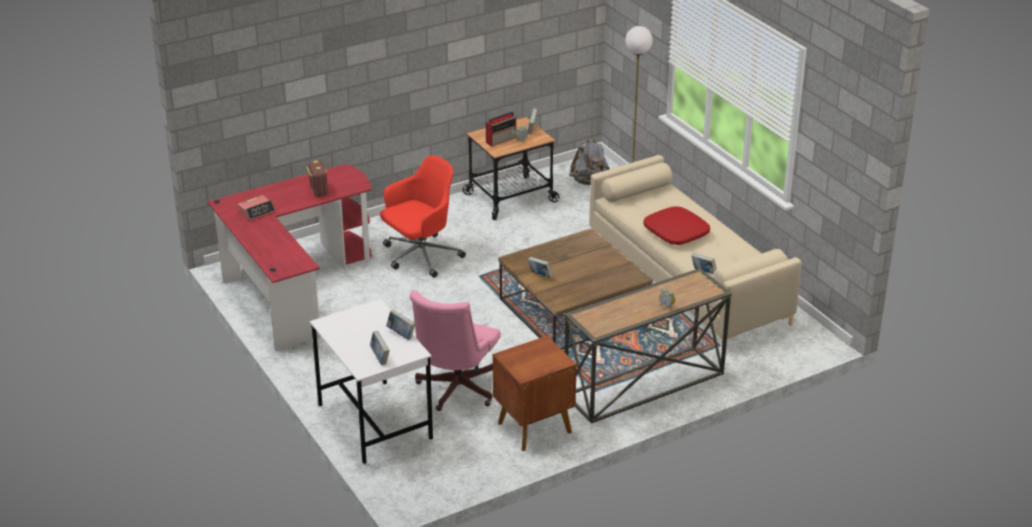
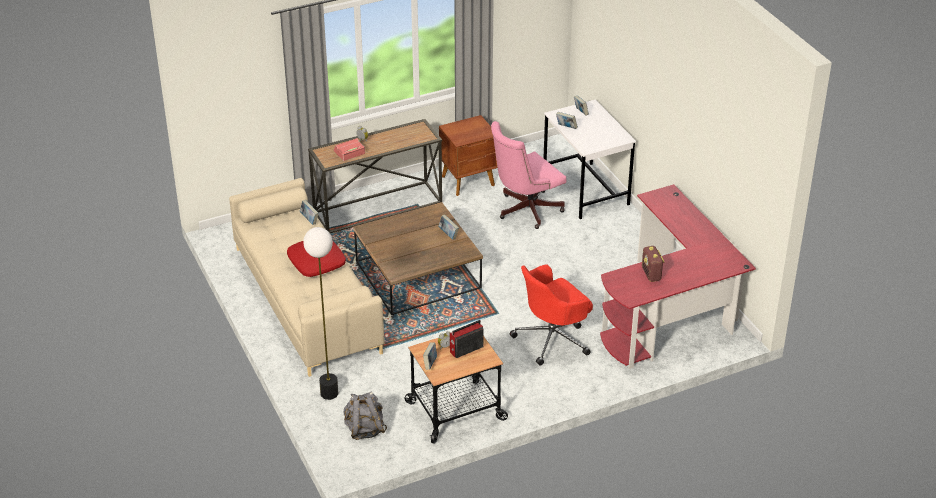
camera: 175 degrees left, 5 degrees up
(257, 212) = (704, 252): alarm clock -> alarm clock (349, 152)
(455, 390) = (525, 210): pink office chair -> pink office chair turned 150 degrees counterclockwise

